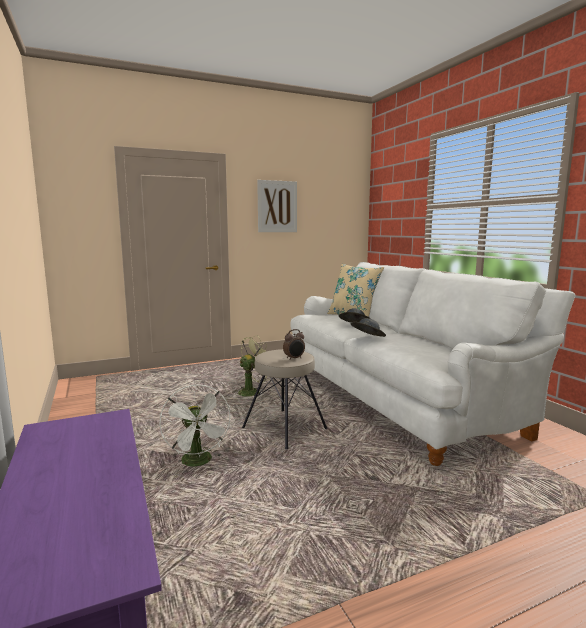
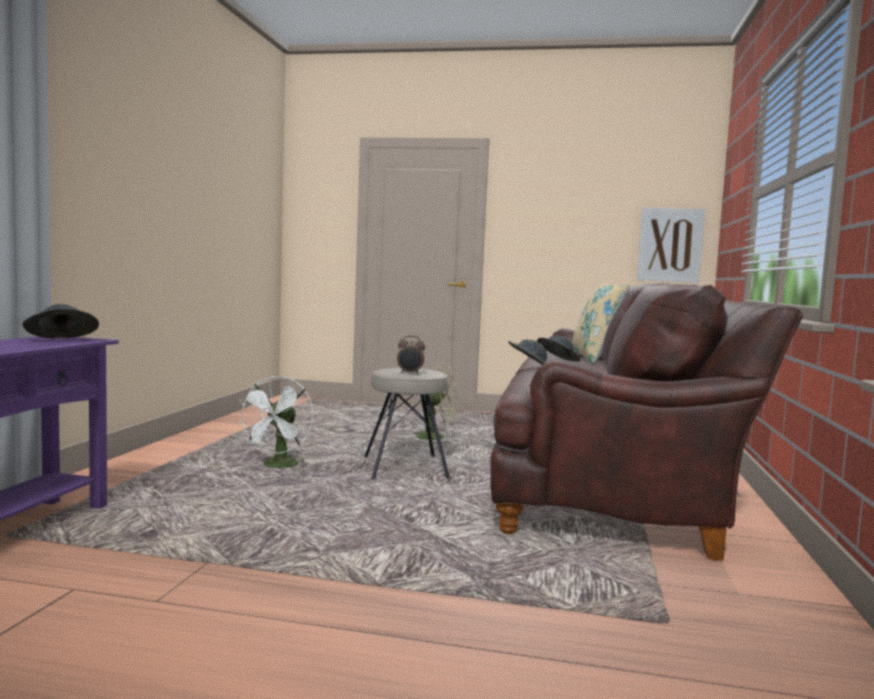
camera: 35 degrees right, 5 degrees down
(92, 435) = (61, 341): none -> grey hat
(277, 206) = (558, 206): picture -> picture (670, 245)
(399, 396) = (613, 480): white sofa -> brown sofa

